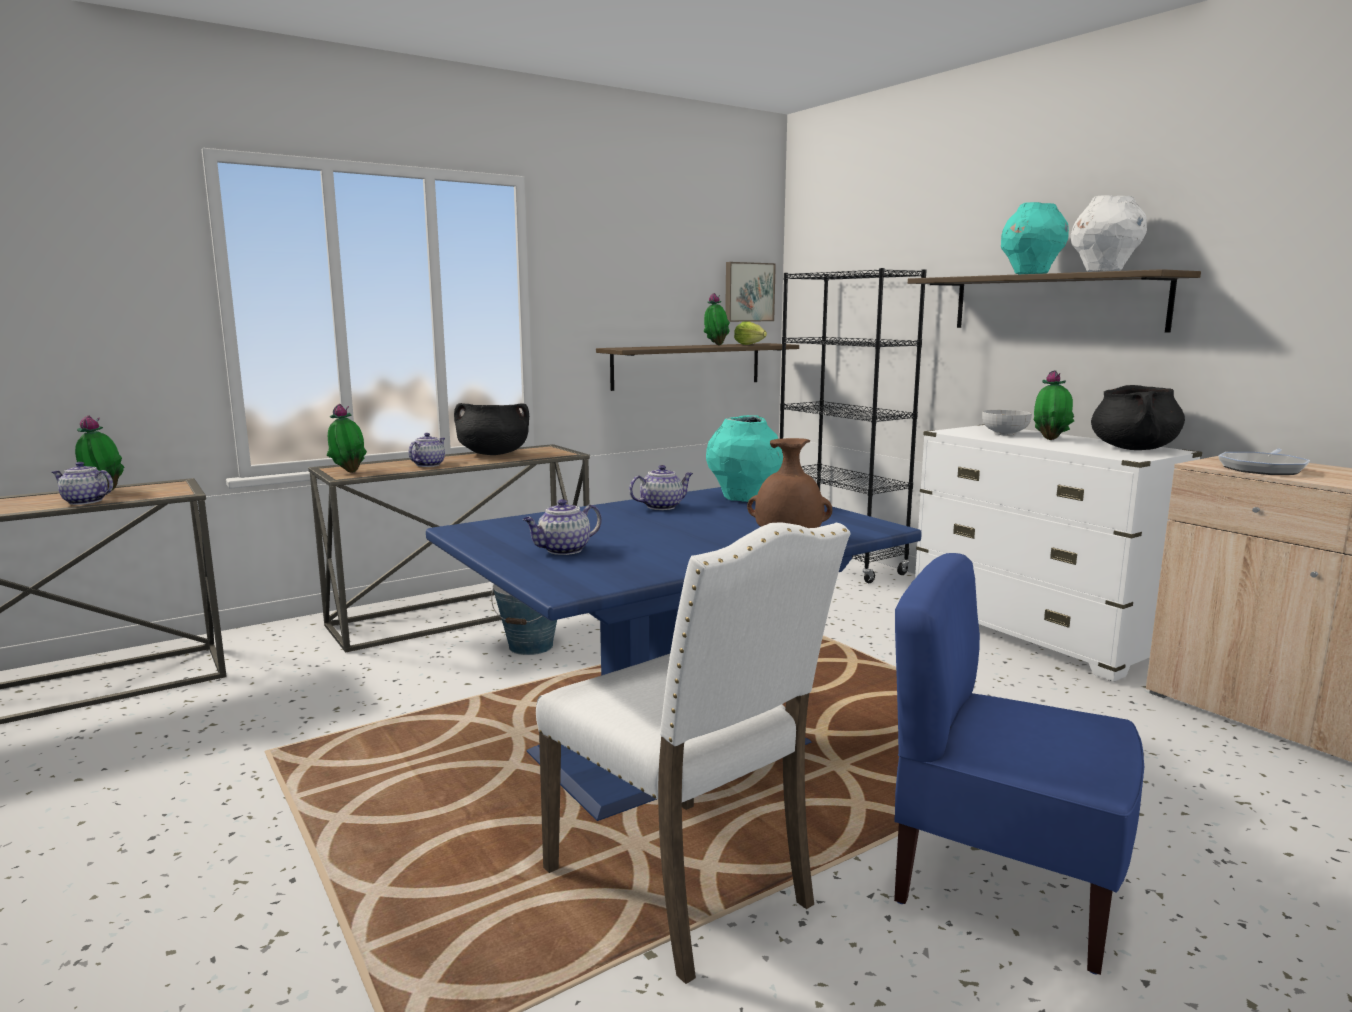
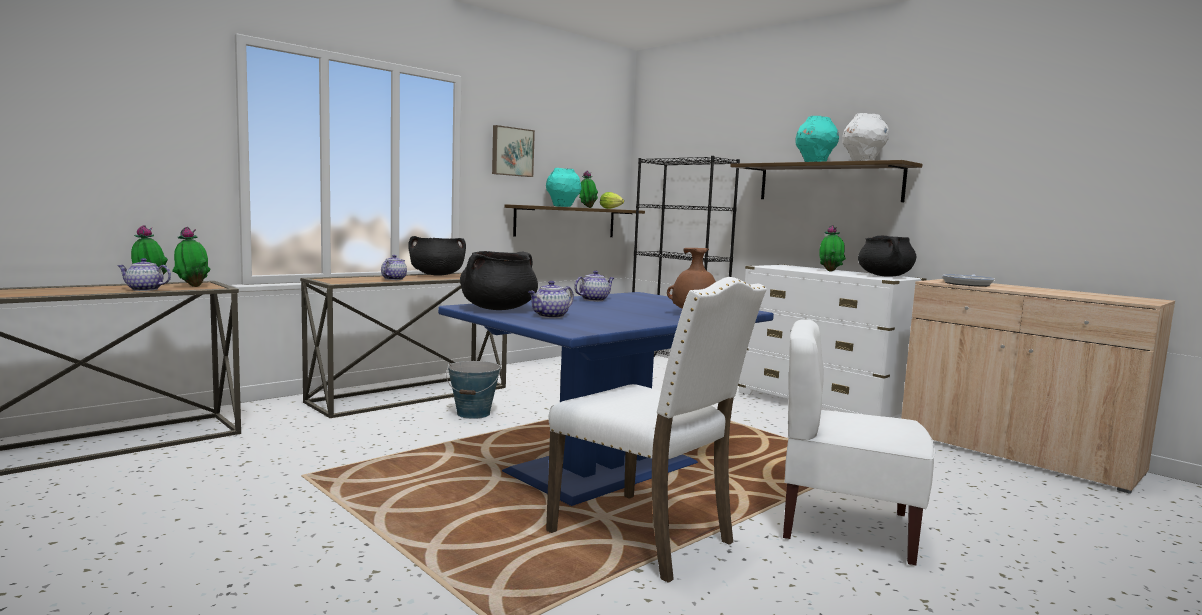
camera: 10 degrees left, 5 degrees down
(349, 472) = (336, 281): potted plant -> potted plant (192, 286)
(502, 534) = (498, 309): none -> black cooking pot
(743, 499) = (645, 298): turquoise vase -> turquoise vase (563, 206)
(748, 292) = (608, 172): picture -> picture (511, 151)
(1003, 884) = (845, 528): blue chair -> white chair
(1004, 434) = (799, 268): bowl -> none

